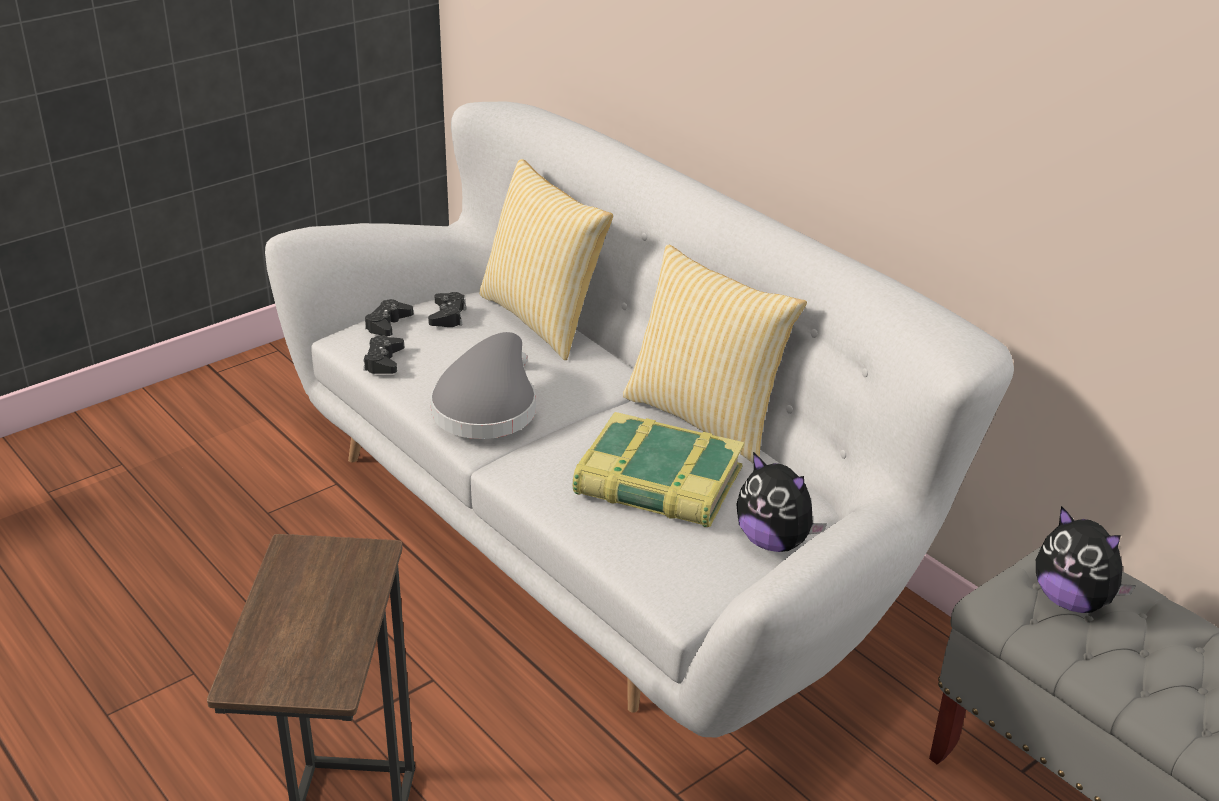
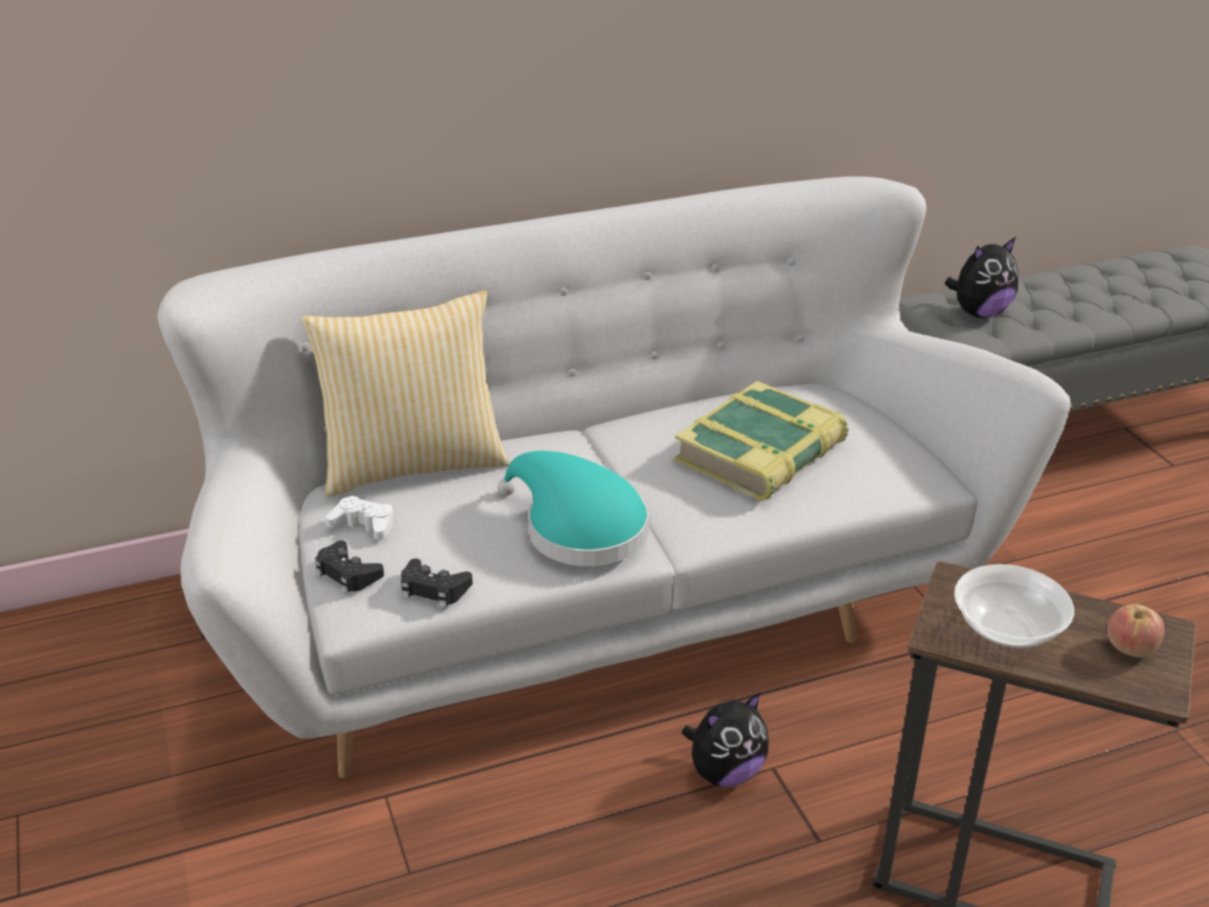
camera: 70 degrees left, 0 degrees up
(298, 663) = (1130, 648): none -> apple
(310, 586) = (1008, 627): none -> bowl
(448, 316) = (364, 525): black game controller -> white game controller
(487, 407) = (578, 529): grey hat -> turquoise hat
(706, 417) = (657, 409): pillow -> none
(774, 541) = (863, 417): plush toy -> plush toy (725, 772)

